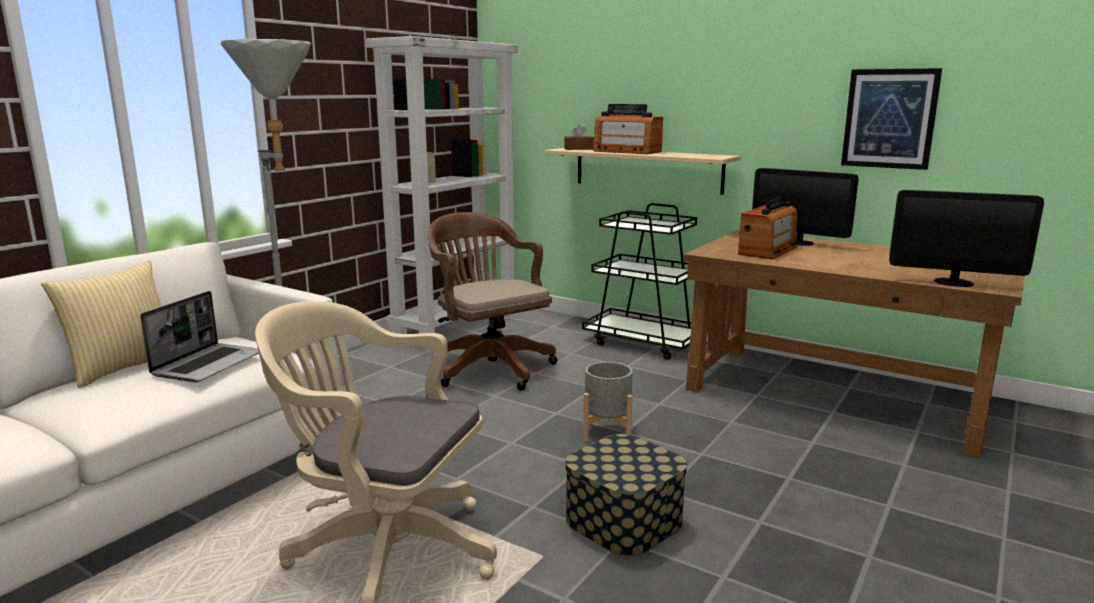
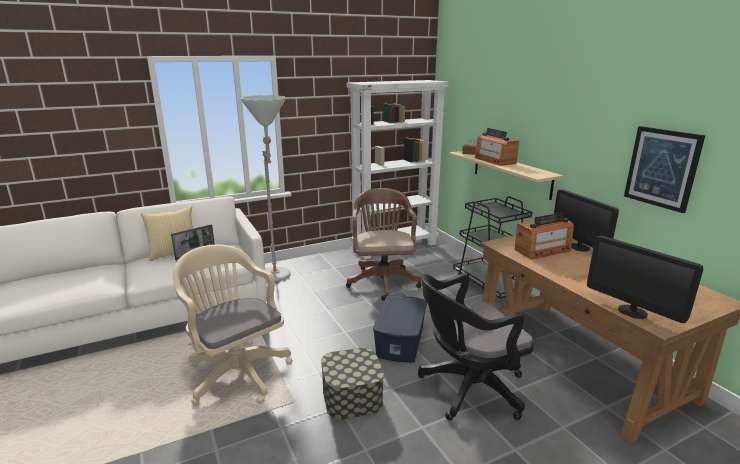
camera: 30 degrees right, 5 degrees up
(606, 431) = (401, 341): grey planter -> blue storage box
(759, 461) = (467, 389): none -> black office chair

